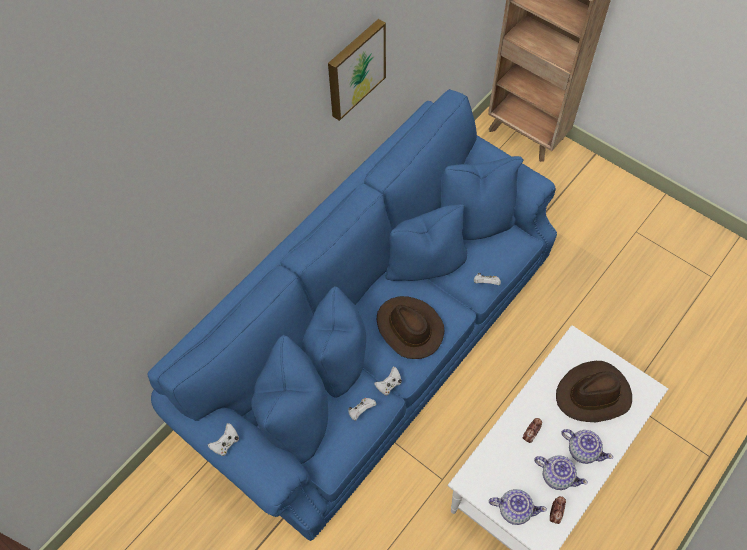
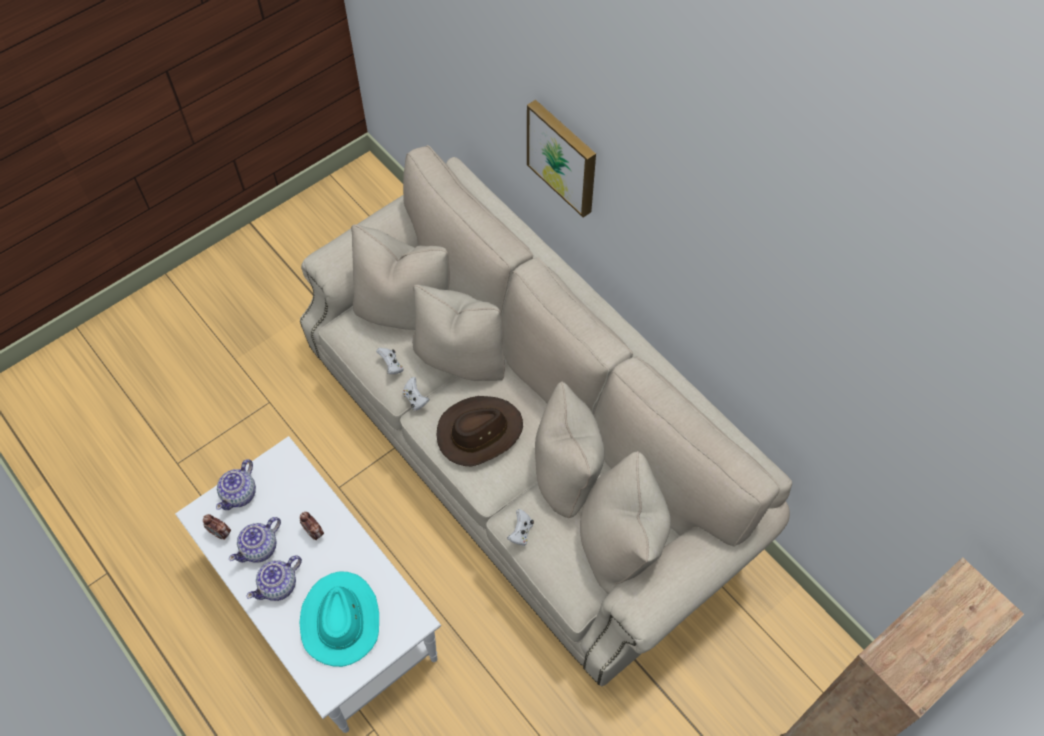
camera: 100 degrees right, 0 degrees up
(226, 443) = (373, 223): white game controller -> none
(354, 68) = (725, 288): picture -> picture (564, 156)
(374, 341) = (524, 449): blue sofa -> beige sofa
(593, 395) = (340, 620): brown hat -> turquoise hat

